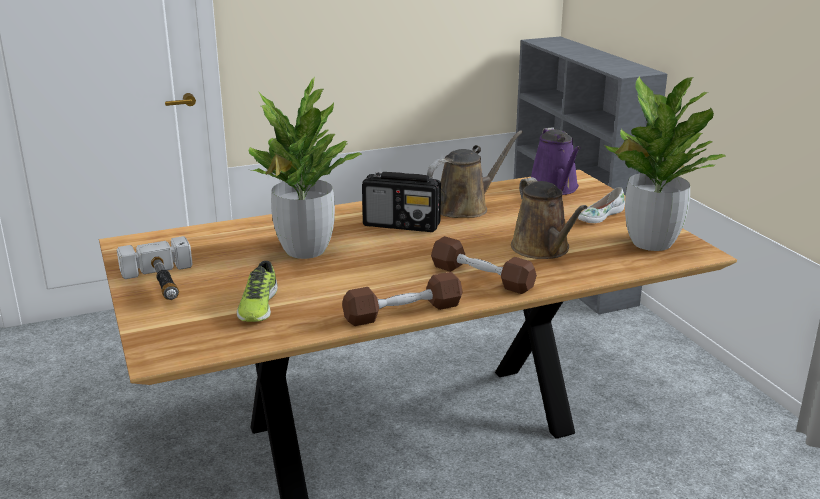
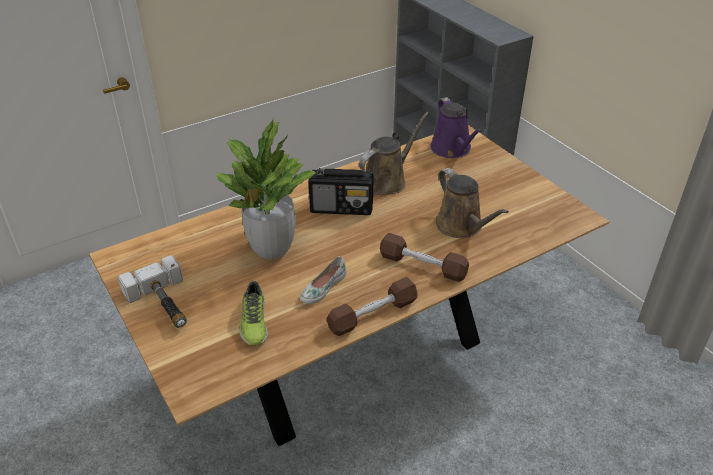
camera: 10 degrees left, 15 degrees up
(599, 216) = (495, 180): white shoe -> white shoe (322, 287)
(651, 243) = (542, 209): potted plant -> none

